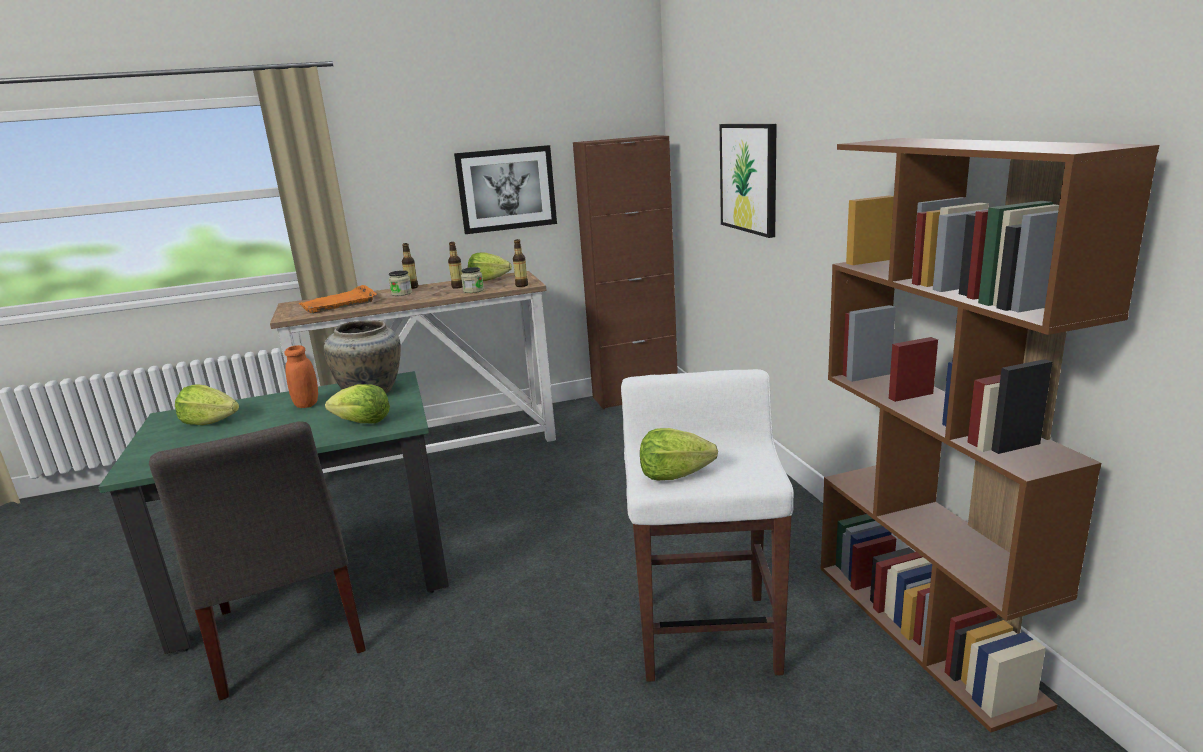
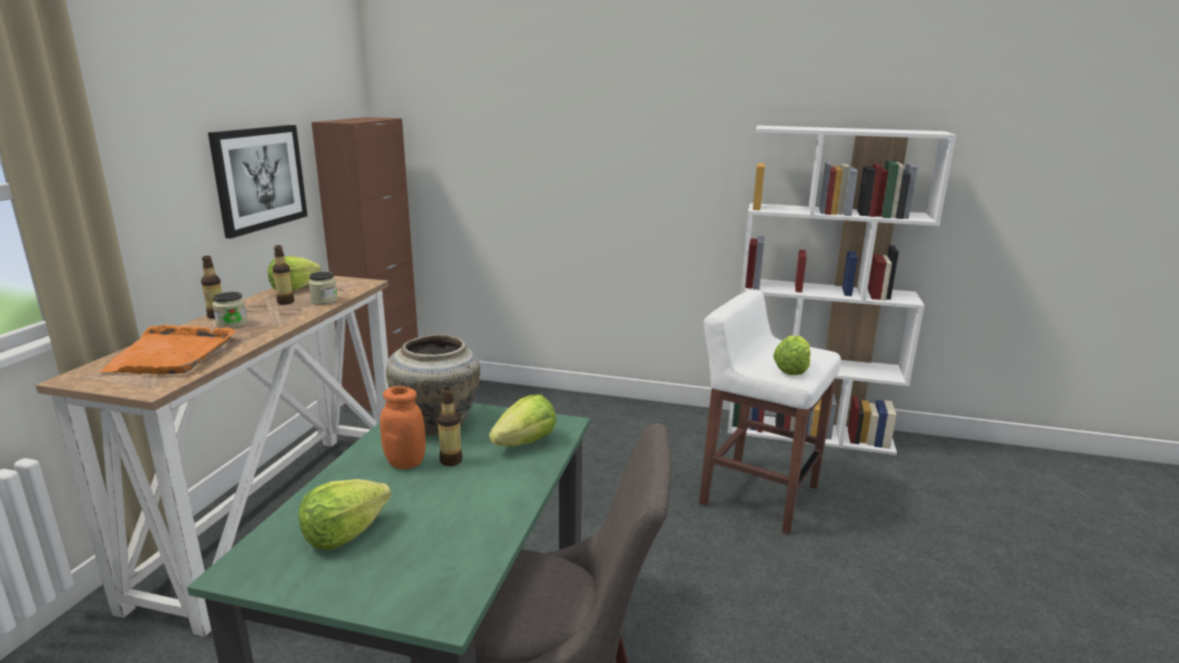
camera: 60 degrees left, 0 degrees up
(521, 285) = (362, 285): bottle -> bottle (451, 461)
(749, 178) = (545, 157): picture -> none
(924, 629) = (809, 433): brown bookcase -> white bookcase

